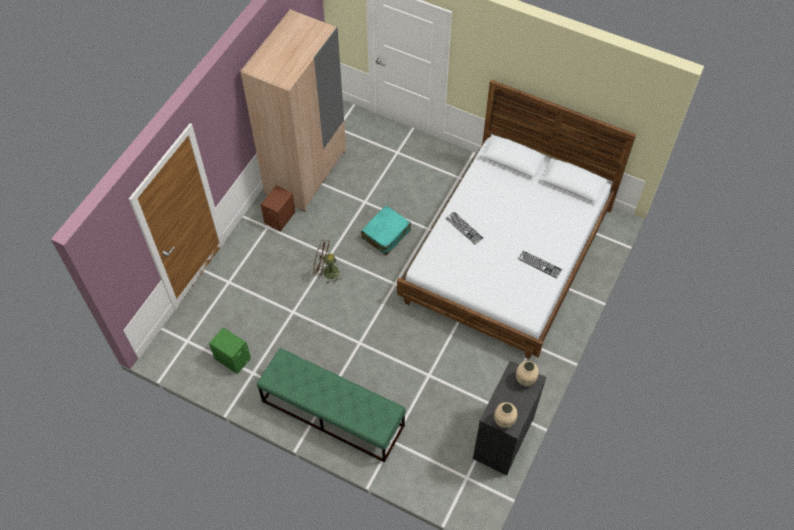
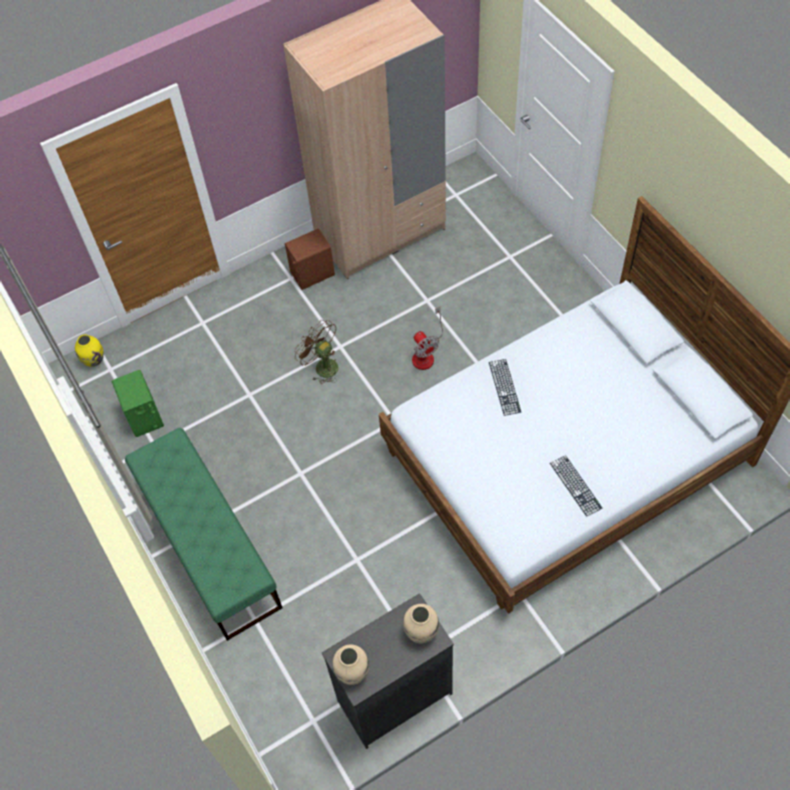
camera: 35 degrees right, 0 degrees up
(171, 340) = (94, 360): none -> yellow vase
(386, 234) = (426, 353): turquoise suitcase -> fan

